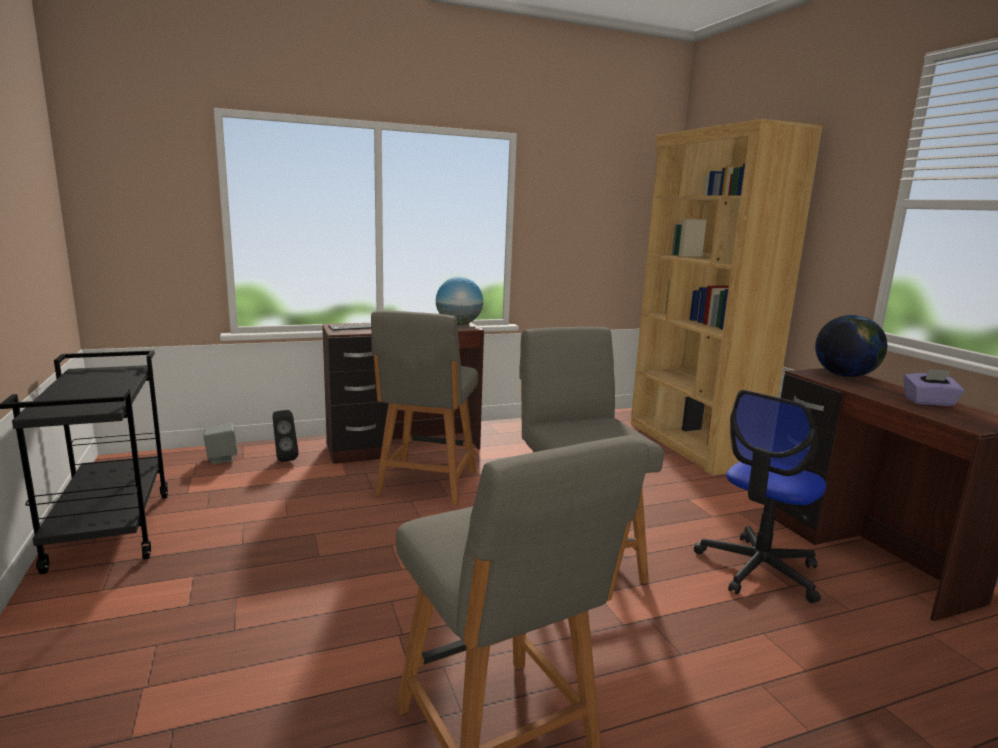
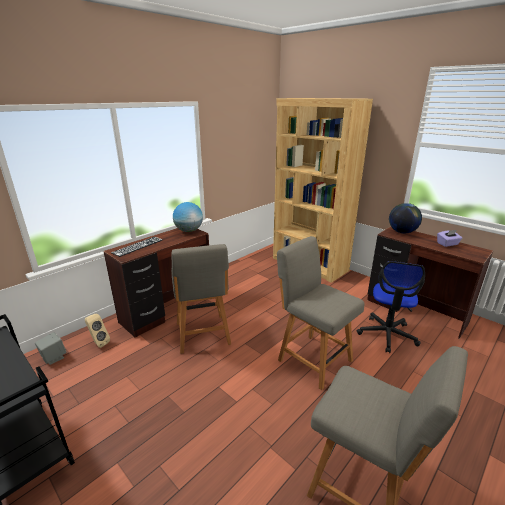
camera: 25 degrees left, 10 degrees up
(284, 458) = (98, 343): black speaker -> beige speaker

